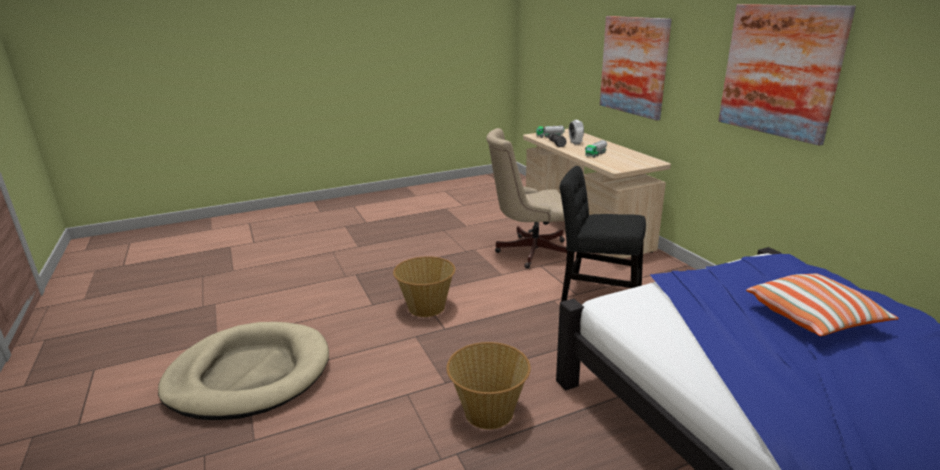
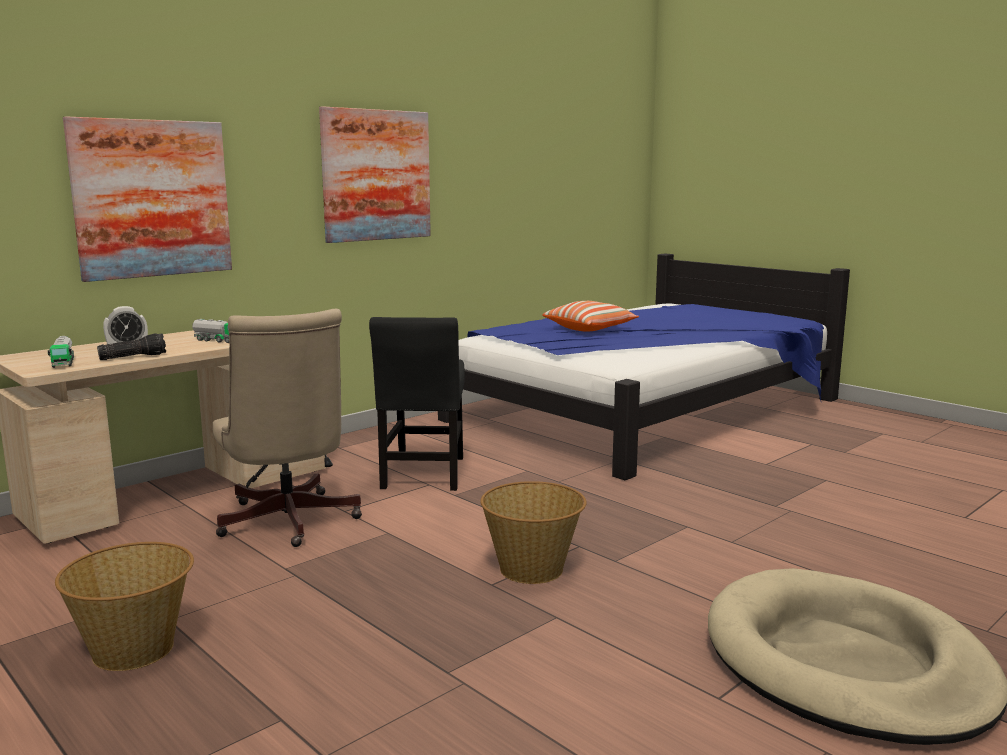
camera: 110 degrees left, 10 degrees down
(488, 412) = (707, 501): basket -> basket (135, 650)

